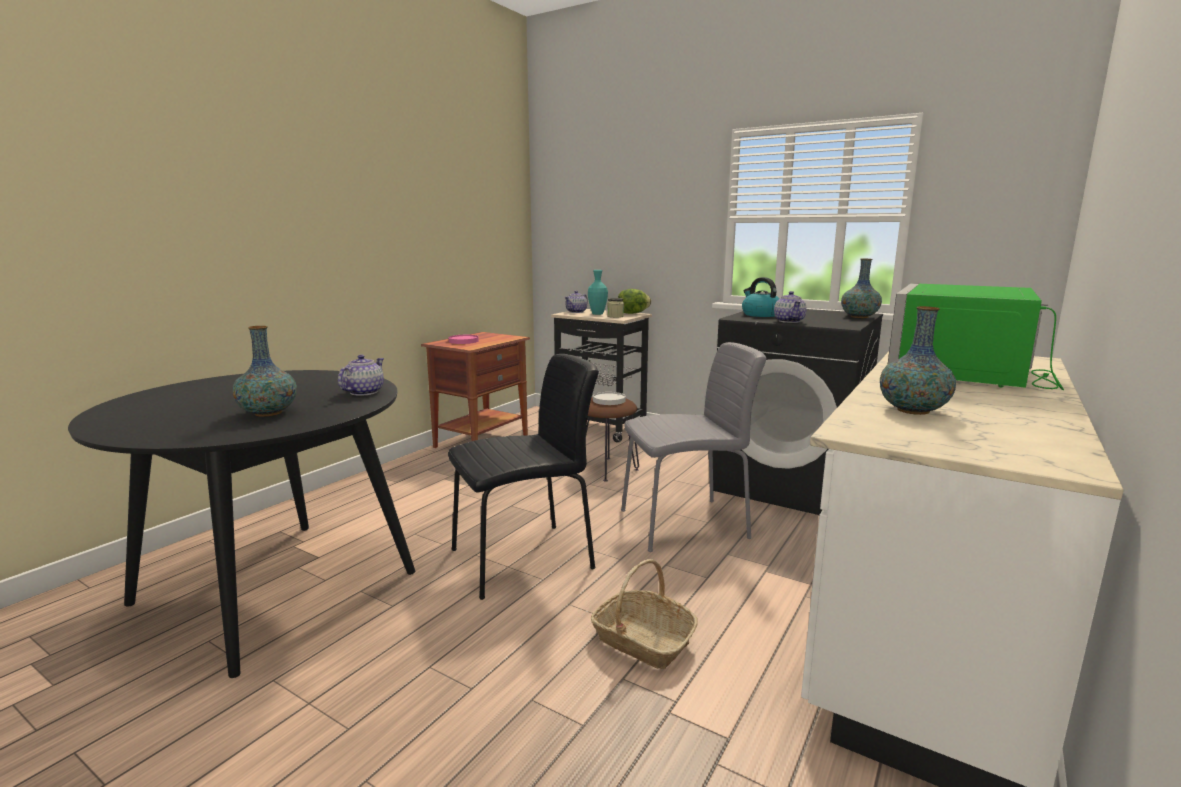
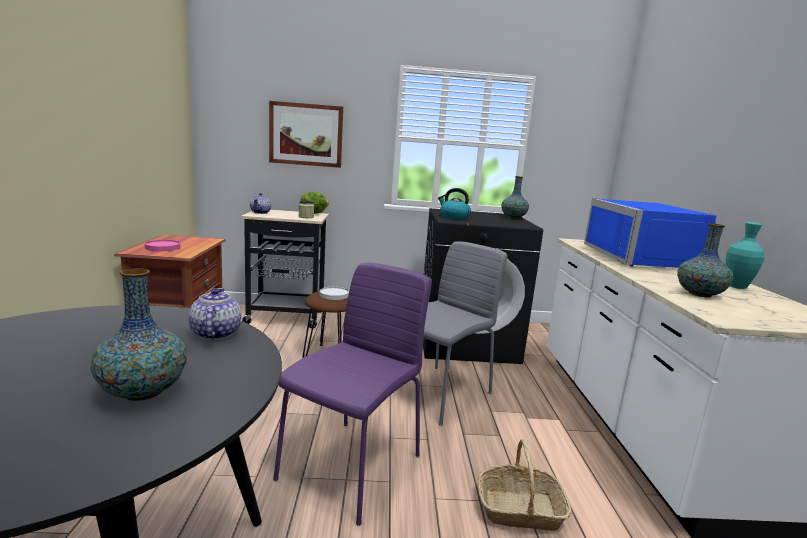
camera: 35 degrees left, 0 degrees up
(527, 558) = (354, 464): black chair -> purple chair
(597, 314) = (285, 214): turquoise vase -> turquoise vase (736, 287)
(631, 224) = (306, 134): none -> picture
(789, 321) = (487, 222): teapot -> none
(969, 373) = (645, 259): green microwave -> blue microwave

